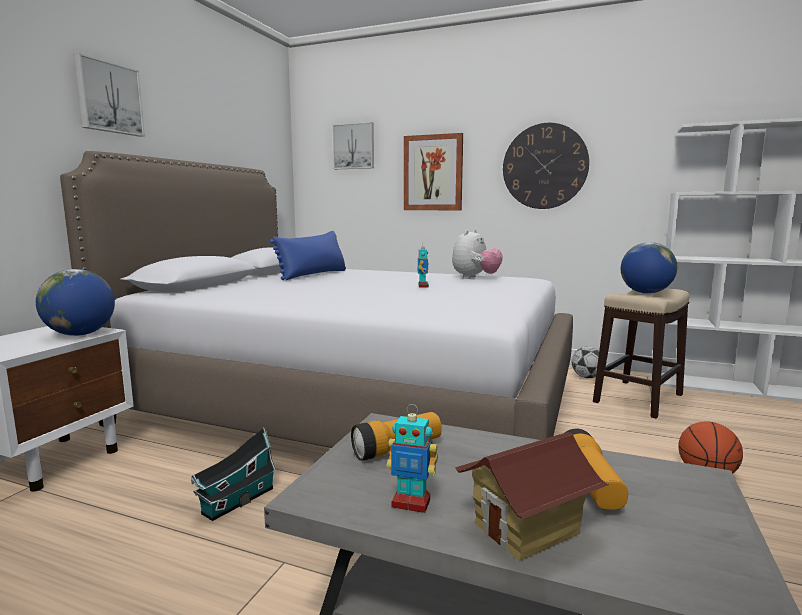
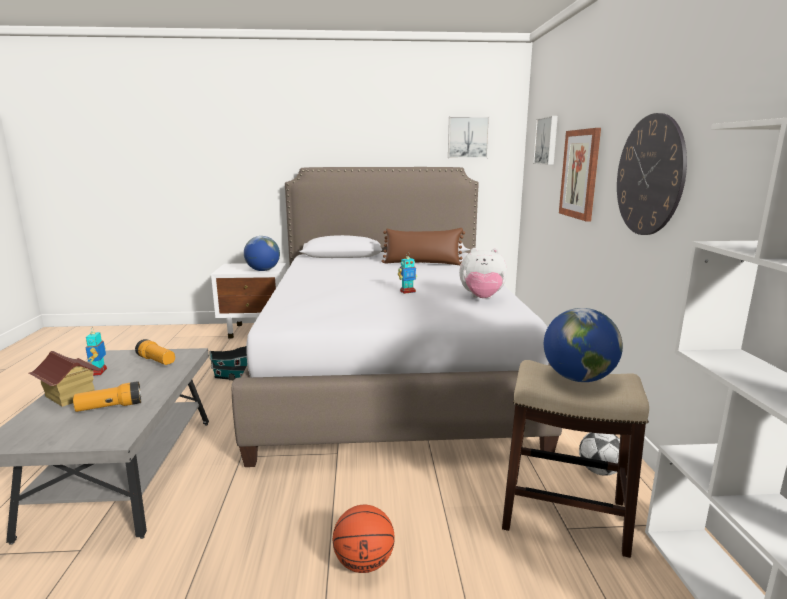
camera: 65 degrees right, 5 degrees up
(108, 98) = (326, 132): picture -> picture (467, 137)
(313, 274) = (422, 263): blue pillow -> brown pillow

